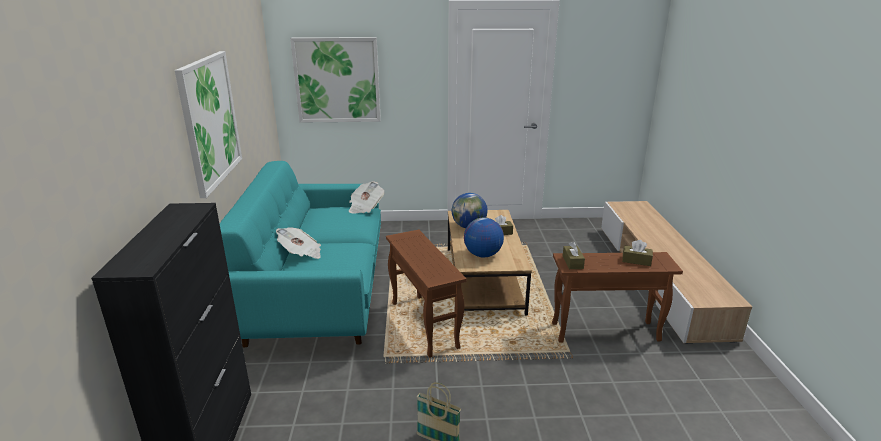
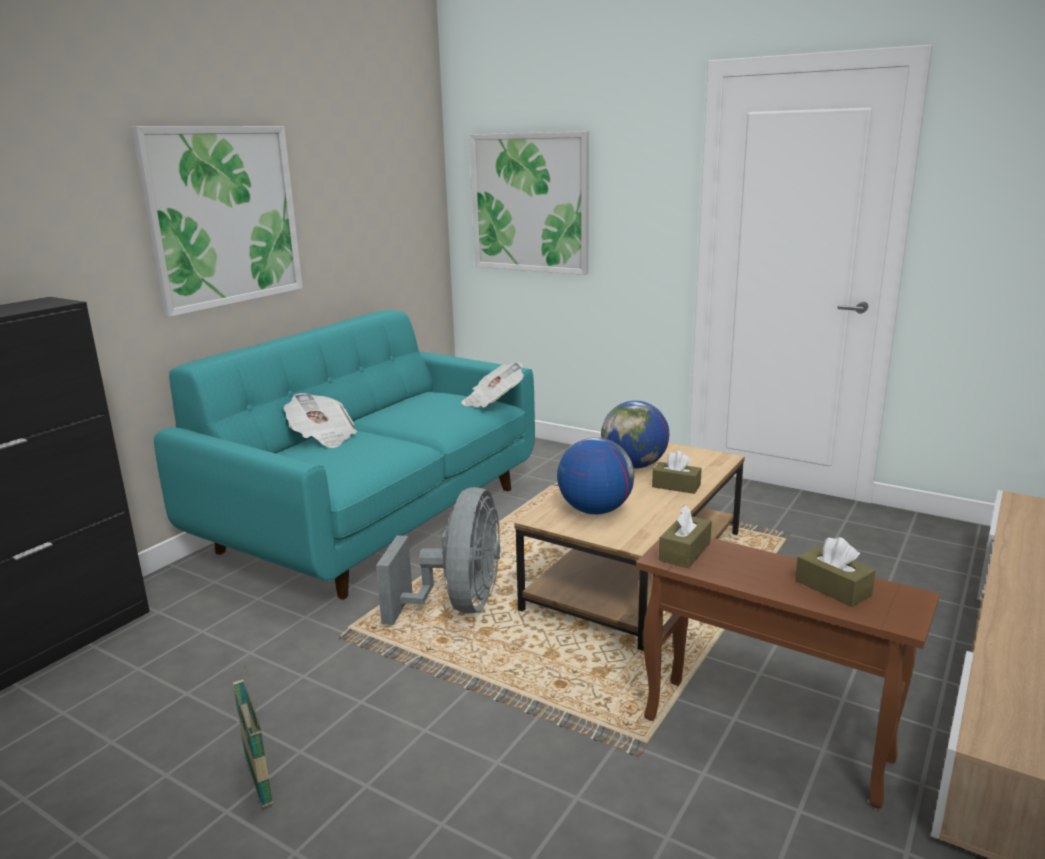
camera: 35 degrees right, 5 degrees down
(424, 325) = (458, 605): brown side table -> grey fan

